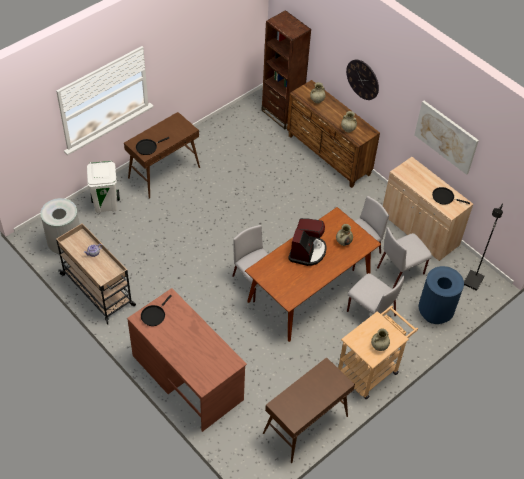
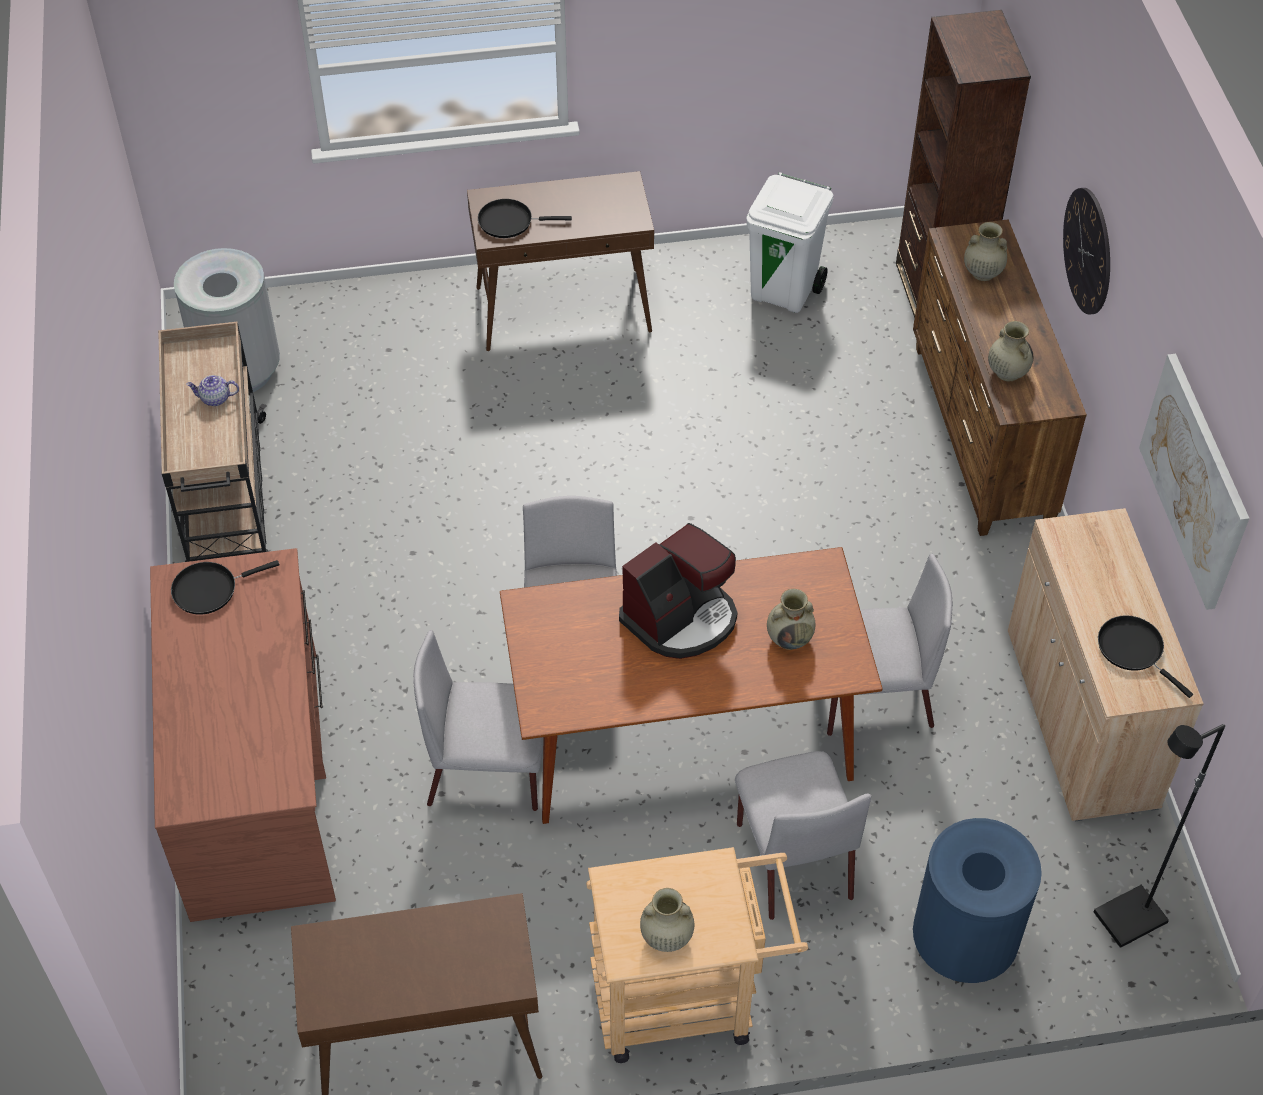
camera: 35 degrees right, 0 degrees up
(106, 204) = (387, 324): white trash can -> white trash can (784, 291)
(401, 270) = (953, 795): grey chair -> grey chair (489, 772)

